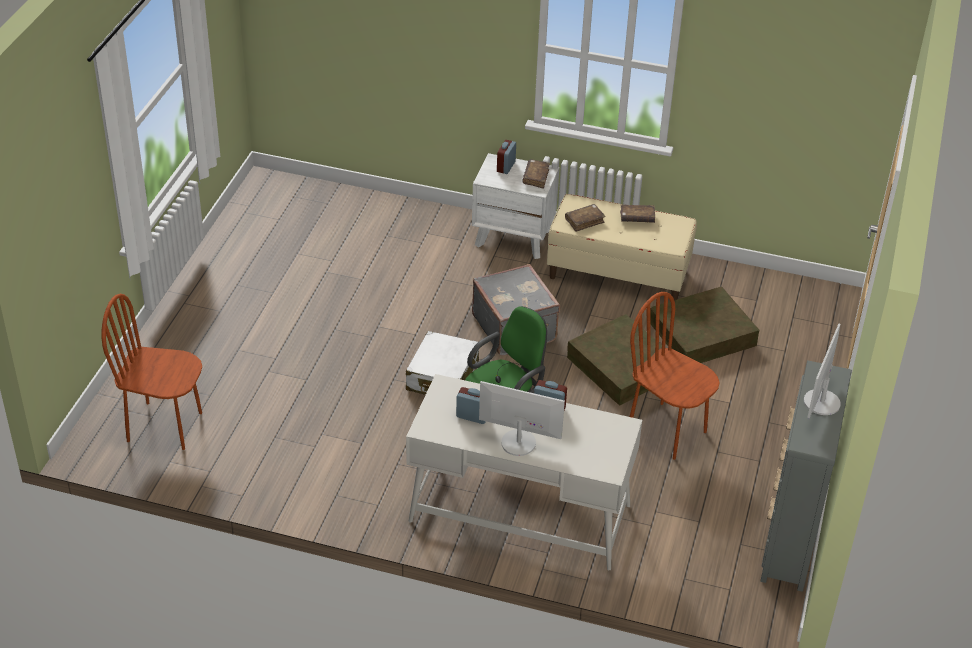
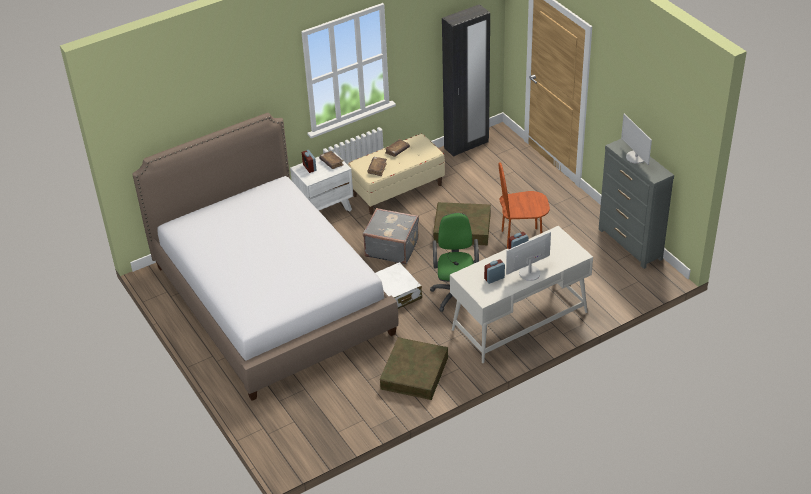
camera: 45 degrees left, 0 degrees up
(165, 426) = (307, 420): brown chair -> none
(322, 286) = (272, 299): none -> bed
(702, 334) = (472, 189): brown storage box -> brown storage box (414, 373)
(775, 283) = (466, 145): none -> black wardrobe

